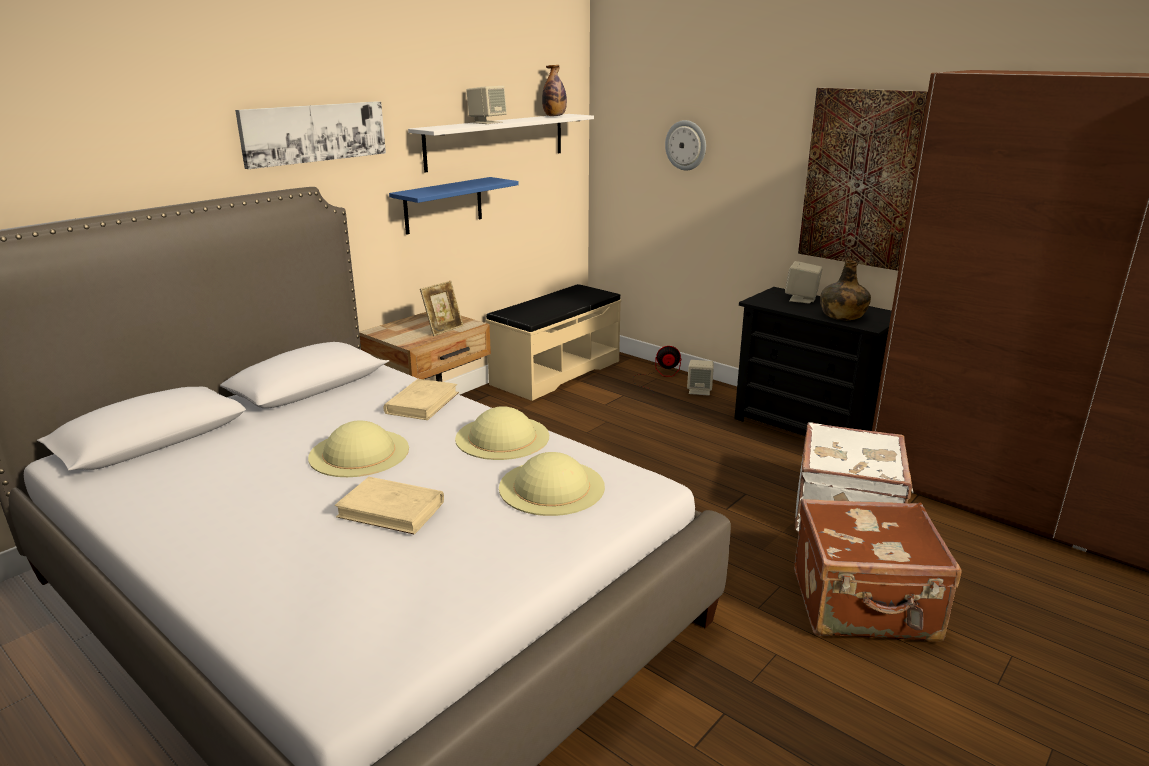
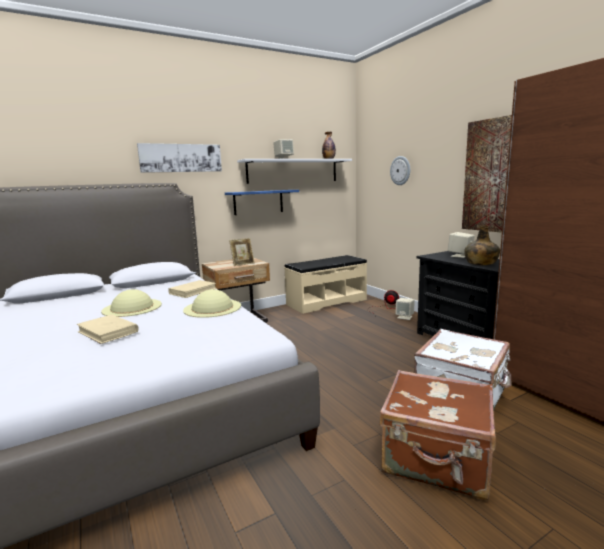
camera: 20 degrees right, 10 degrees down
(552, 487) = (206, 331): beige hat -> none

